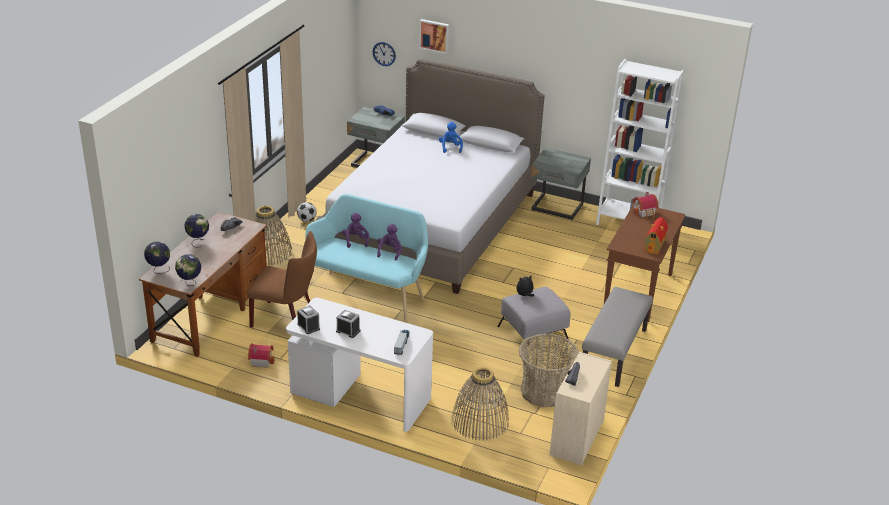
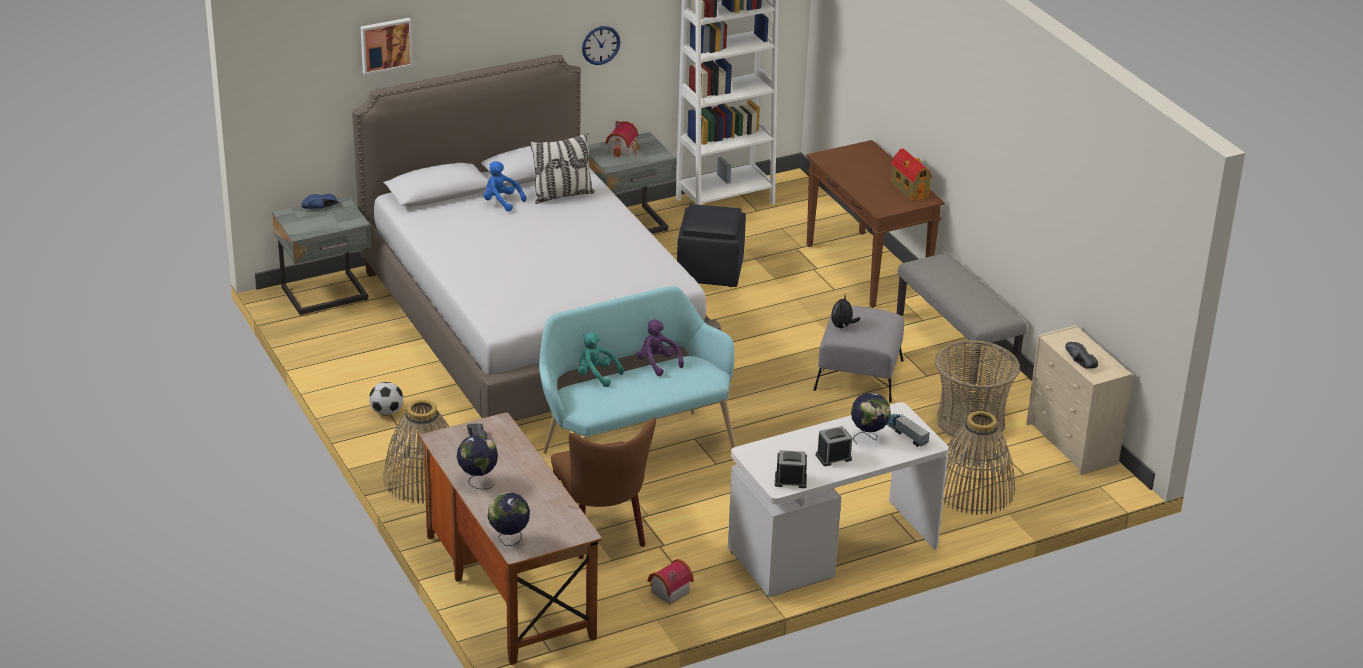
camera: 50 degrees left, 0 degrees up
(190, 283) = (576, 528): globe -> globe (868, 437)
(287, 319) = (602, 532): brown chair -> brown chair turned 105 degrees clockwise
(355, 241) = (596, 375): purple plush toy -> turquoise plush toy
(384, 54) = (298, 108): wall clock -> wall clock (600, 45)
(482, 159) = (562, 195): none -> pillow
(557, 247) = (709, 270): none -> black ottoman
(645, 212) = (837, 159): toy house -> toy house (623, 149)

